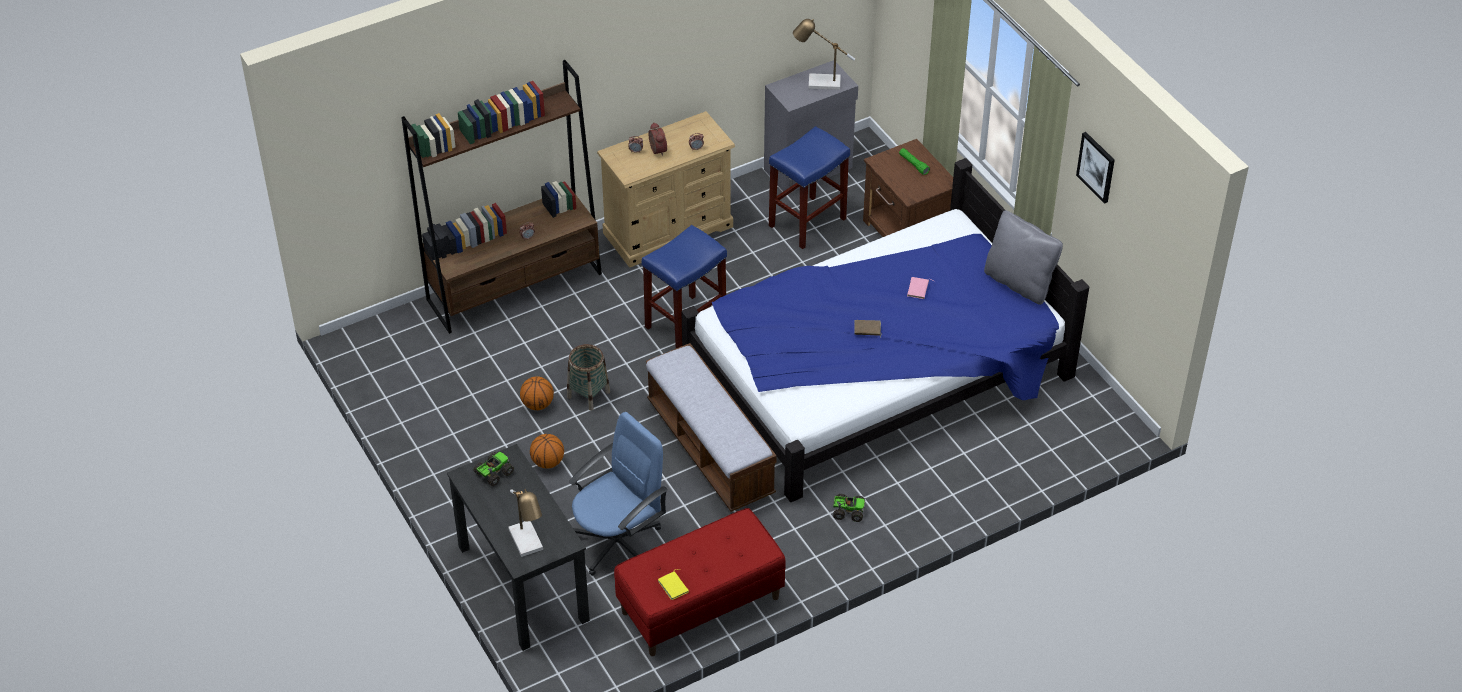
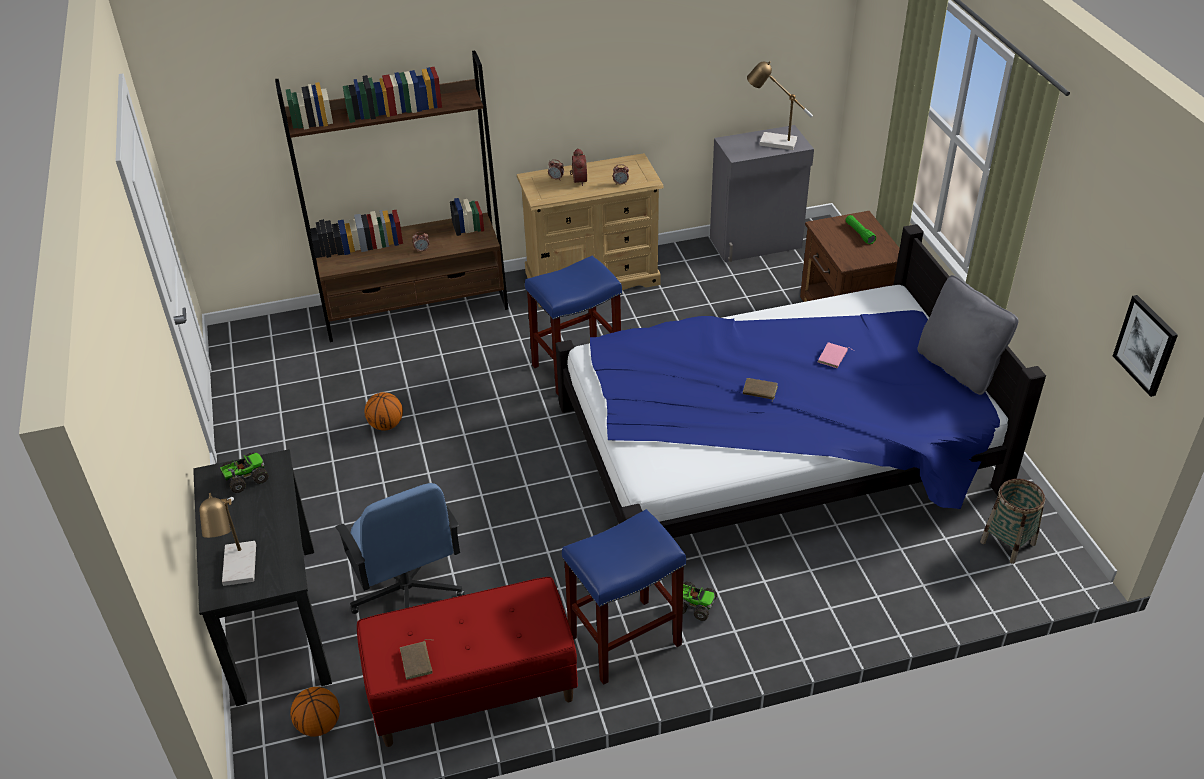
camera: 15 degrees right, 5 degrees down
(547, 462) = (368, 487): basketball -> basketball (319, 725)
(588, 395) = (444, 423): basket -> basket (1007, 543)
(618, 542) = (407, 593): blue office chair -> blue office chair turned 90 degrees clockwise
(674, 586) = (418, 661): yellow book -> brown book
(710, 449) = (554, 503): bench -> none
(807, 223) = (739, 291): blue stool -> blue stool (623, 641)
(1096, 167) = (1077, 216): picture -> picture (1146, 345)

